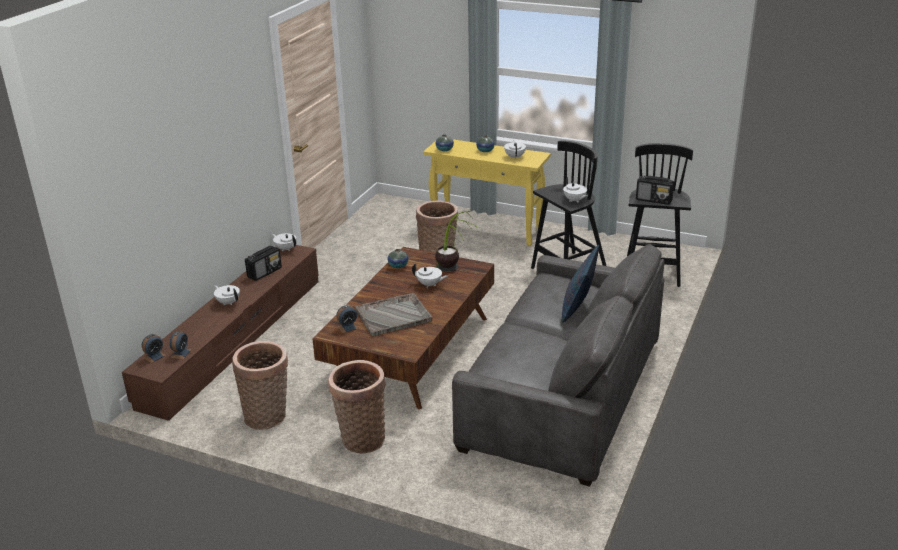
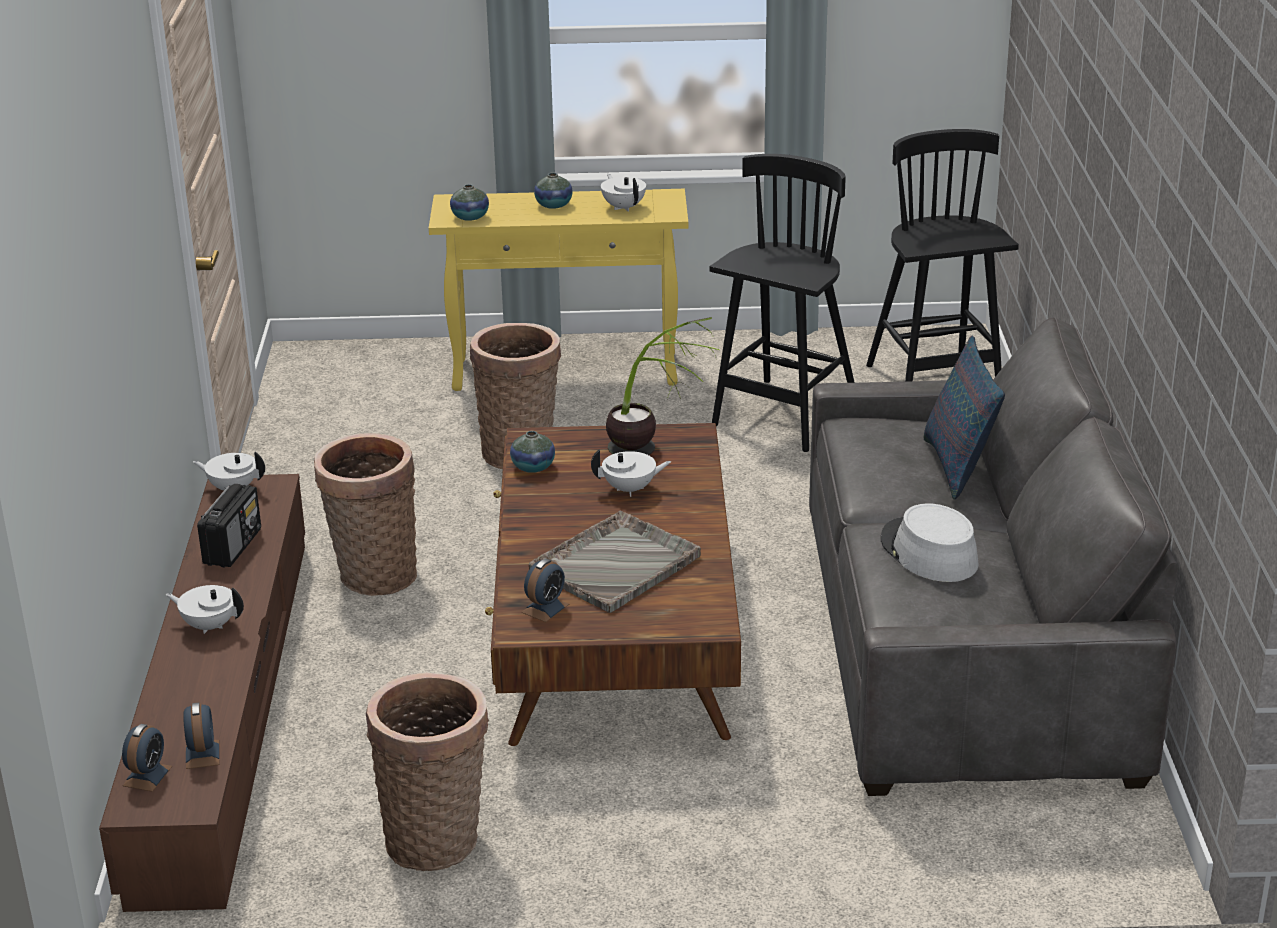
camera: 25 degrees left, 0 degrees up
(361, 438) = (664, 825): basket -> basket (373, 574)
(524, 343) = (928, 552): none -> grey hat
(574, 200) = (805, 270): white teapot -> none
(654, 200) = (944, 243): radio -> none

